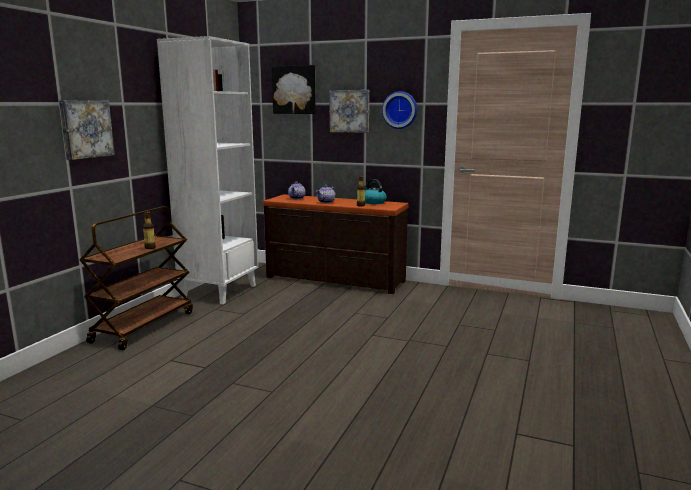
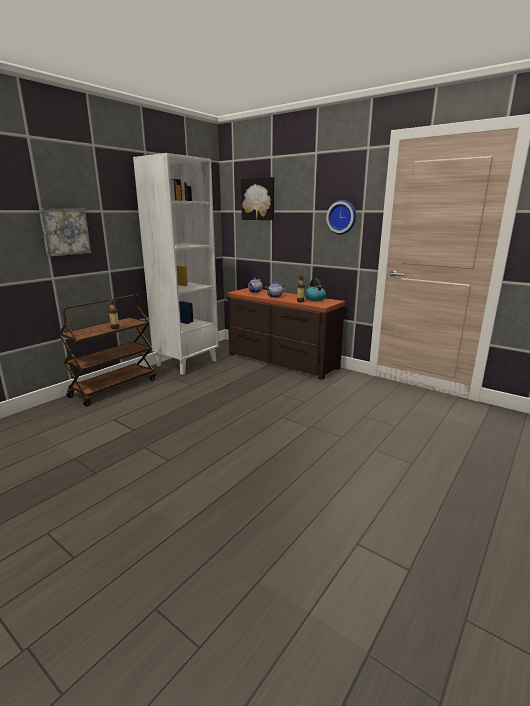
camera: 15 degrees right, 5 degrees up
(350, 111) = (301, 218): picture -> none

